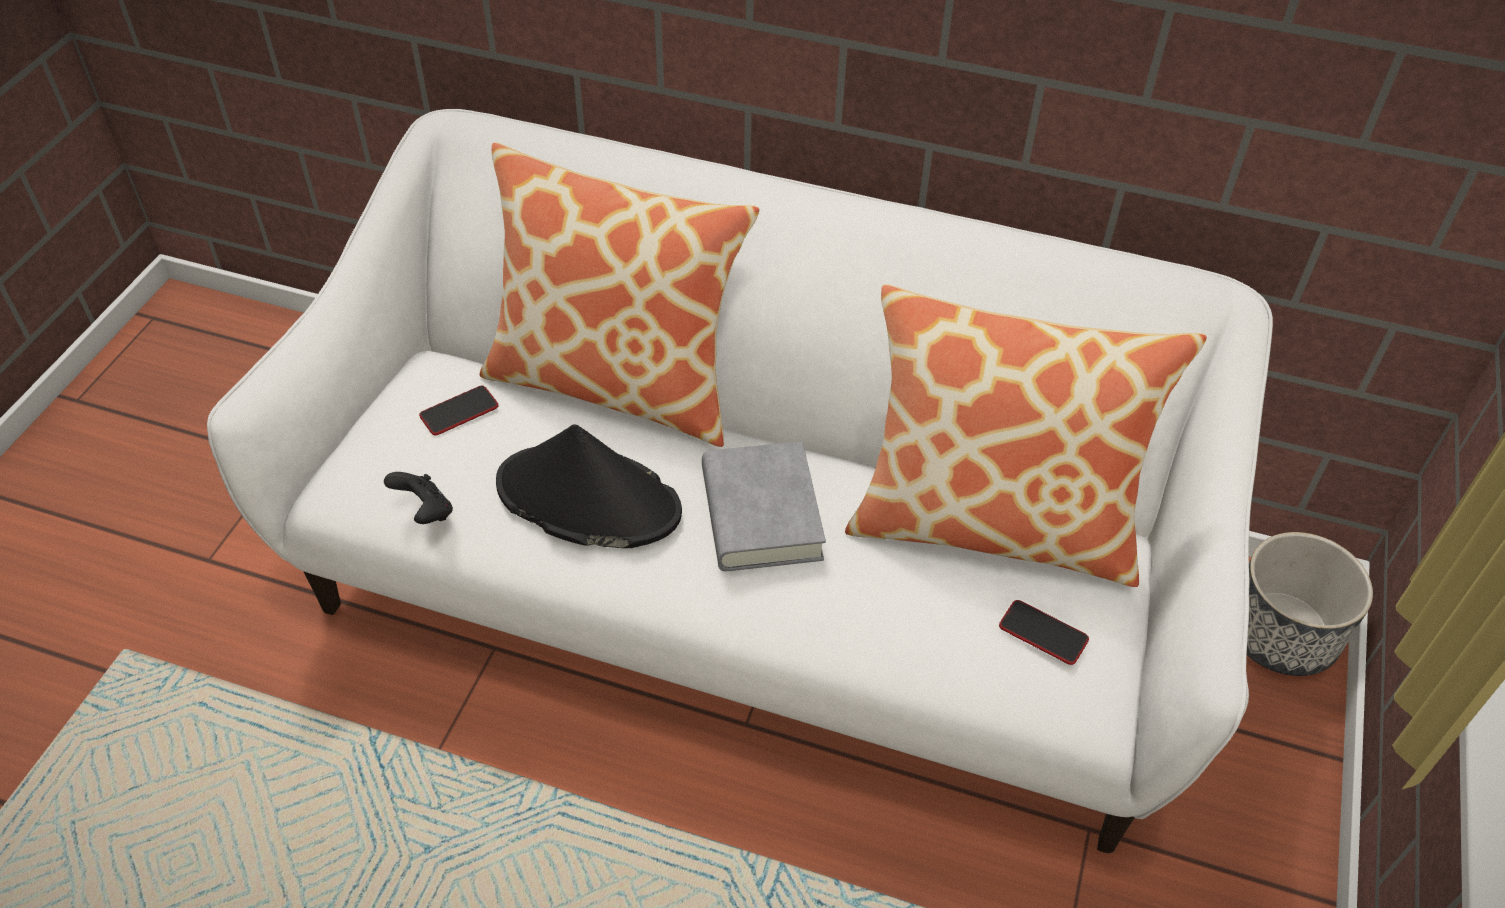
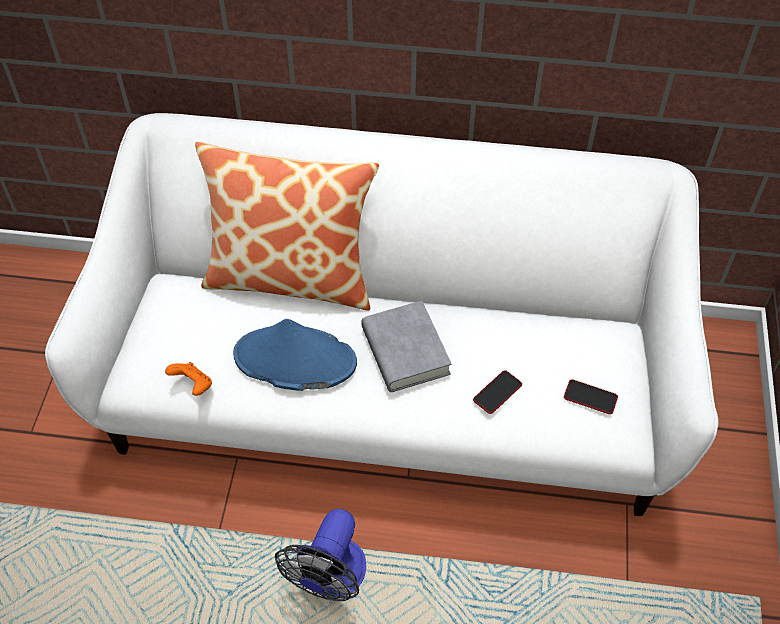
camera: 10 degrees left, 5 degrees up
(425, 512) = (193, 385): black game controller -> orange game controller
(459, 411) = (196, 314): phone -> phone (497, 392)
(587, 499) = (294, 359): black hat -> blue hat
(587, 859) = (330, 579): none -> fan
(994, 523) = (547, 332): pillow -> none
(1282, 633) = (719, 361): planter -> none

